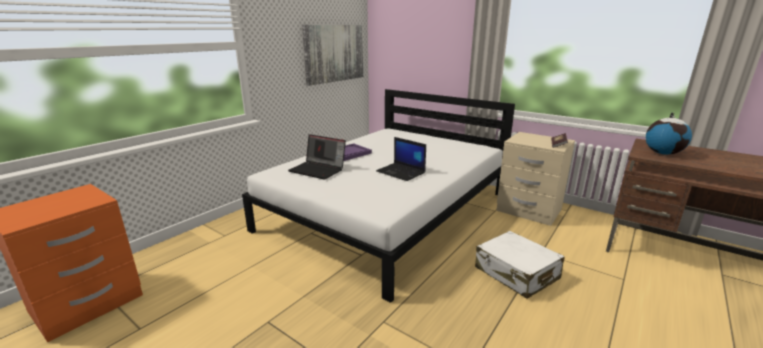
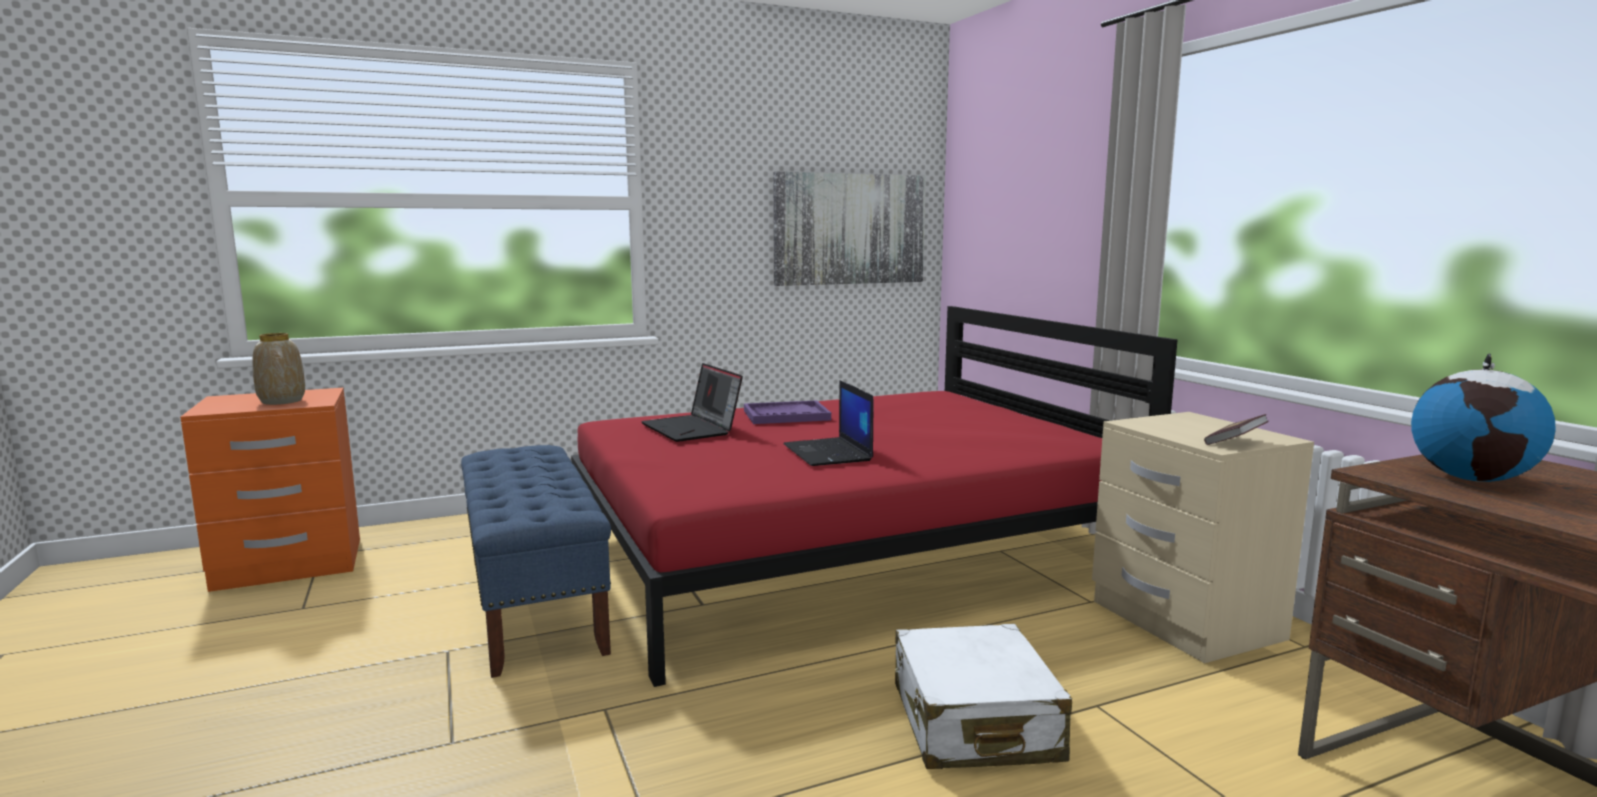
camera: 30 degrees right, 10 degrees down
(67, 204) = (282, 401): none -> vase
(280, 279) = (534, 603): none -> blue bench
(388, 211) = (845, 551): white bed -> red bed

